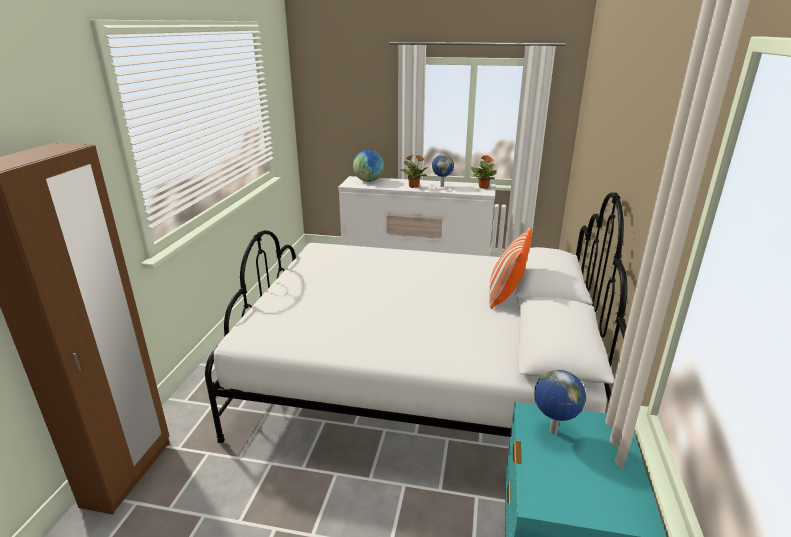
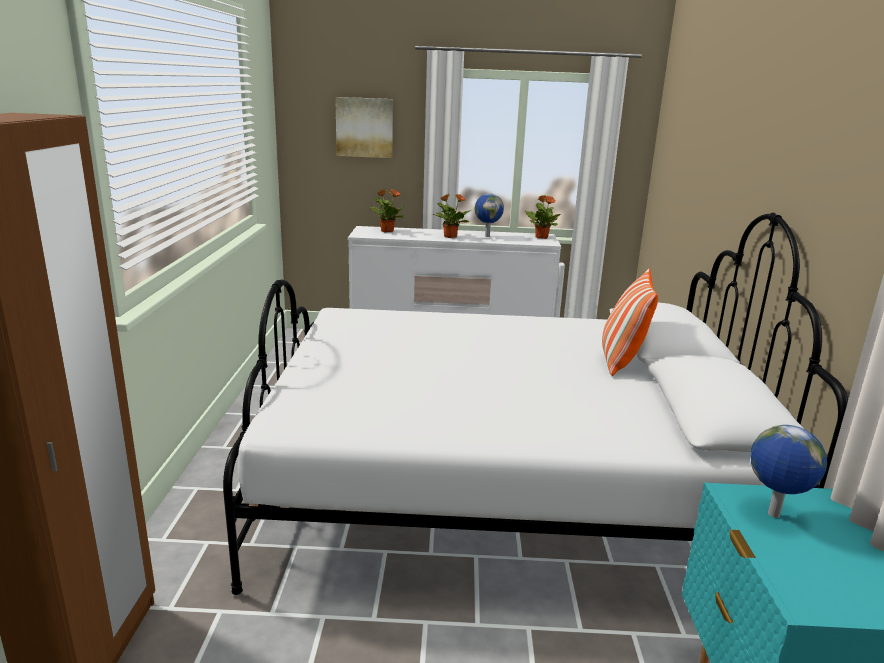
camera: 10 degrees left, 5 degrees down
(355, 103) = (364, 127): none -> picture
(369, 181) = (387, 231): globe -> potted plant

